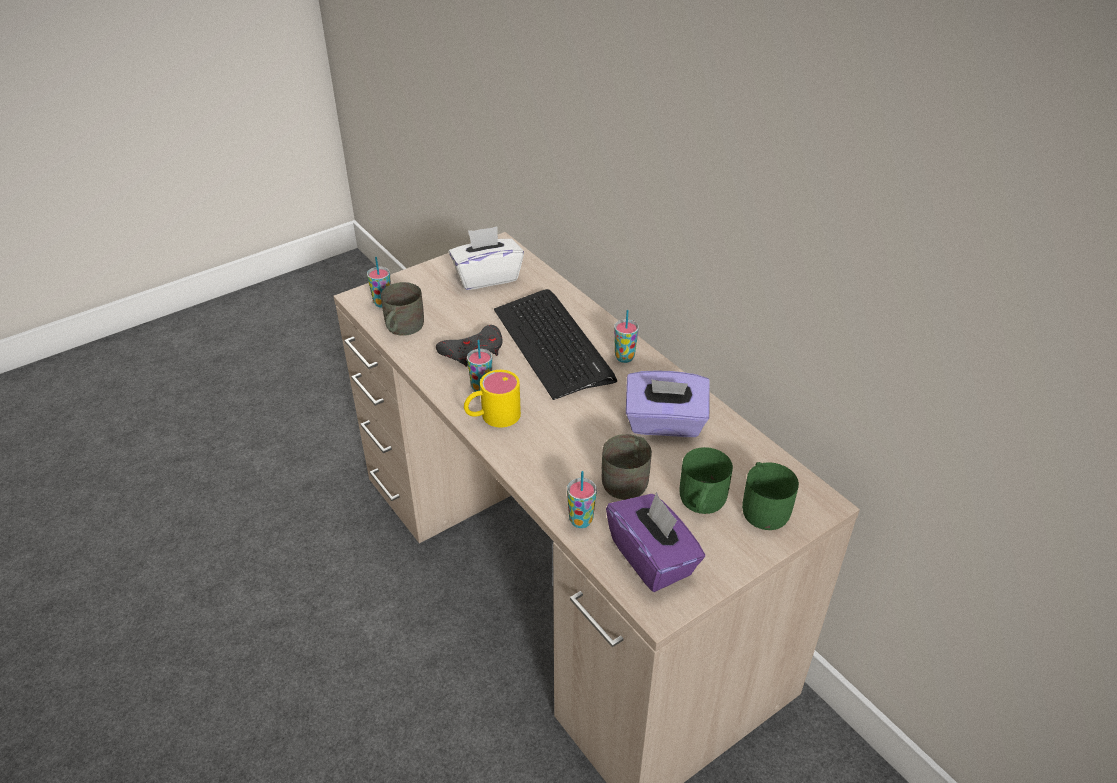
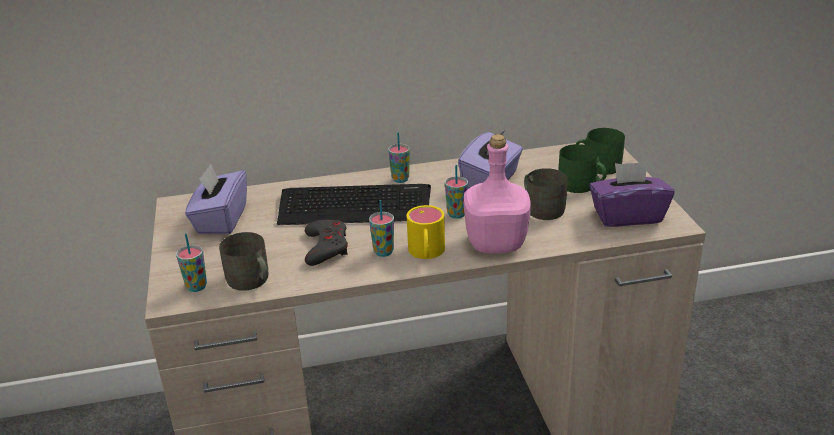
camera: 65 degrees left, 10 degrees down
(487, 277) = (221, 220): white tissue box -> purple tissue box
(533, 459) = (494, 244): none -> pink bottle
(581, 520) = (575, 236): cup -> cup (456, 214)

